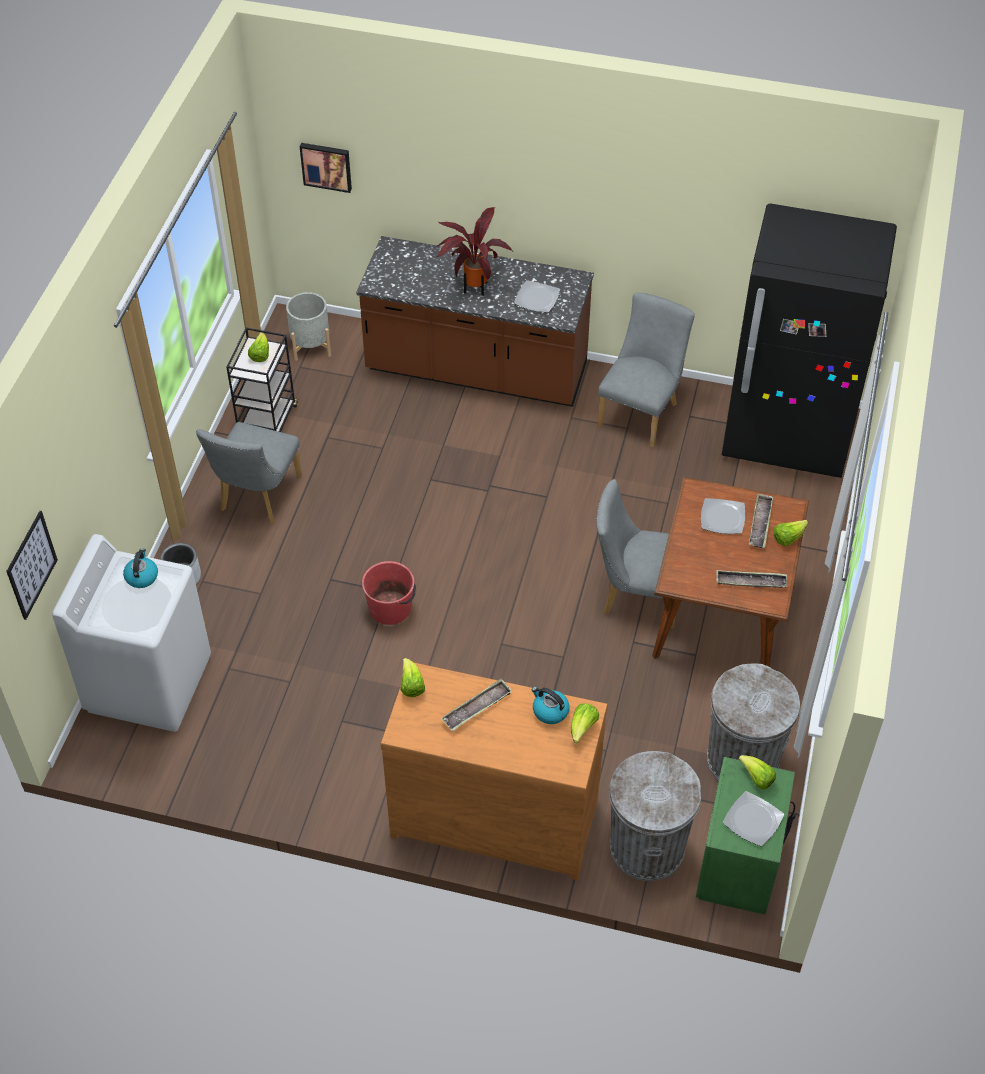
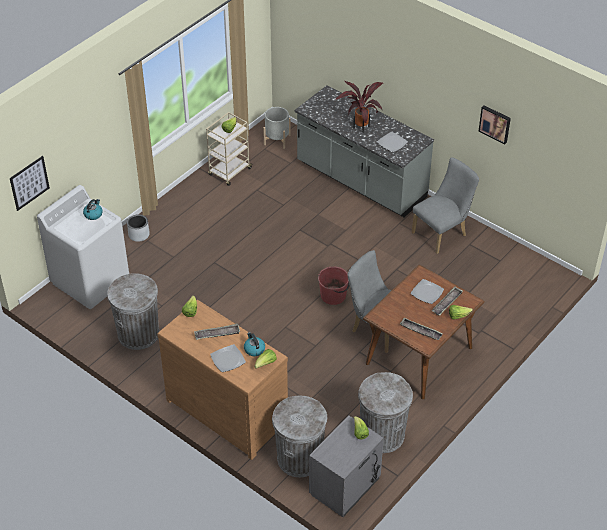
camera: 25 degrees right, 5 degrees down
(257, 498) = (200, 208): grey chair -> none
(268, 423) = (229, 172): black cart -> beige cart
(279, 743) = (138, 334): none -> grey trash can
(326, 166) = (303, 35): picture -> picture (495, 123)
(391, 608) = (237, 288): red bucket -> red bucket (333, 295)
(476, 371) = (360, 181): brown counter -> grey counter
(739, 864) = (345, 487): green nightstand -> grey nightstand
(752, 820) = (343, 452): plate -> plate (227, 359)
(787, 436) = (522, 274): black fridge -> none

